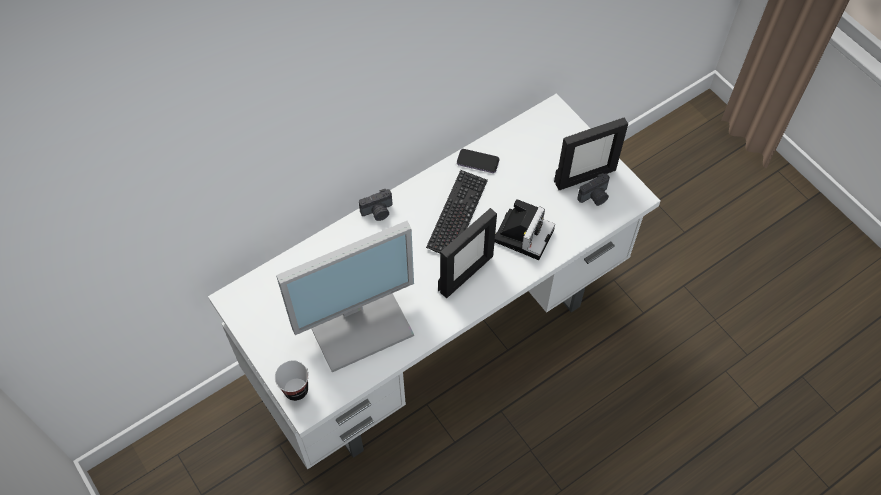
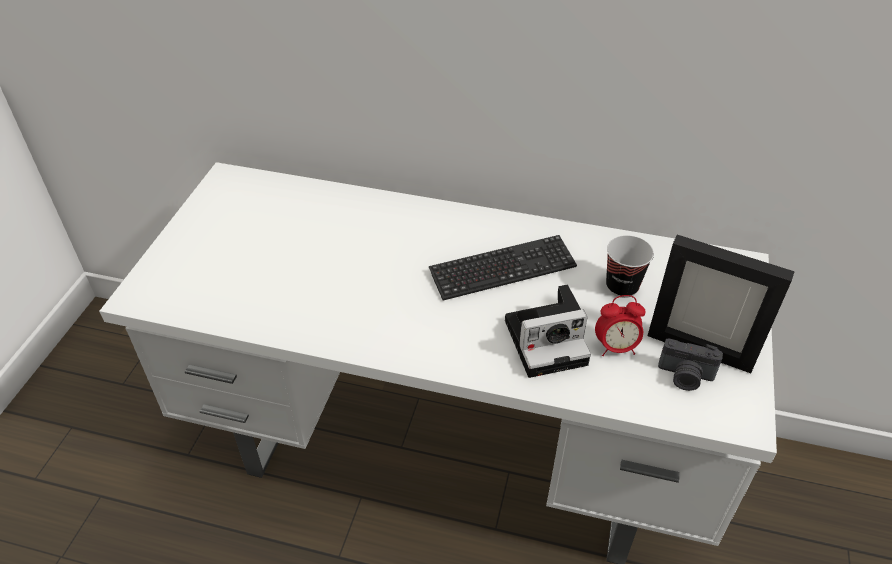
camera: 50 degrees right, 15 degrees down
(296, 390) = (154, 277): cup -> cup (622, 287)
(358, 318) = (286, 271): monitor -> none
(378, 212) = (433, 211): camera -> none
(465, 273) = (435, 322): picture frame -> none
(477, 162) = (589, 245): phone -> none
(554, 209) = (616, 347): none -> alarm clock

